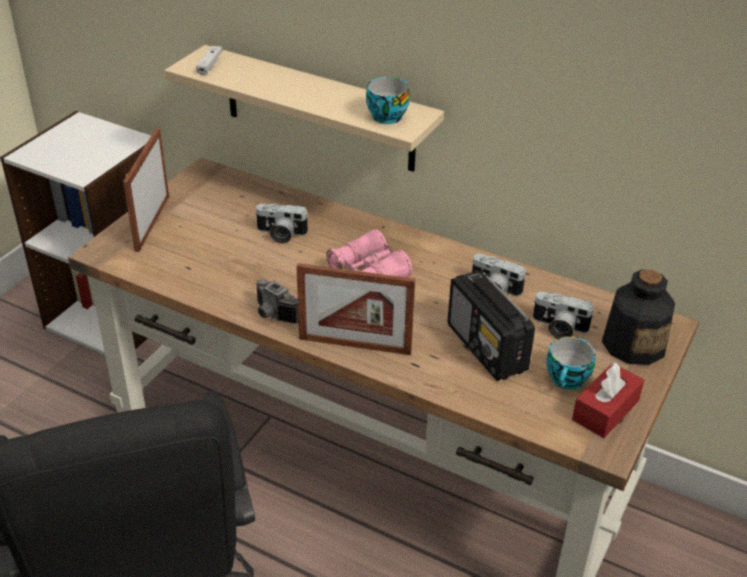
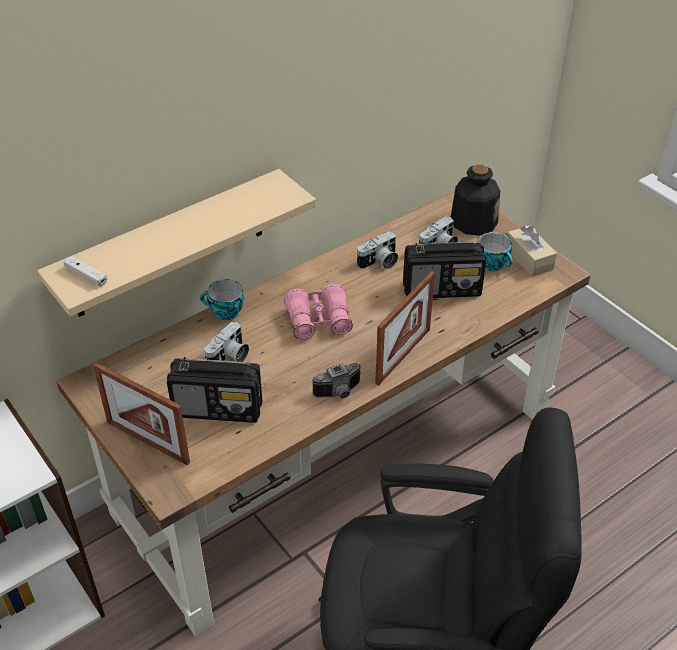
camera: 65 degrees left, 5 degrees up
(211, 248) = (219, 409): none -> radio
(385, 116) = (265, 199): cup -> cup (225, 312)
(605, 410) = (529, 259): red tissue box -> beige tissue box

